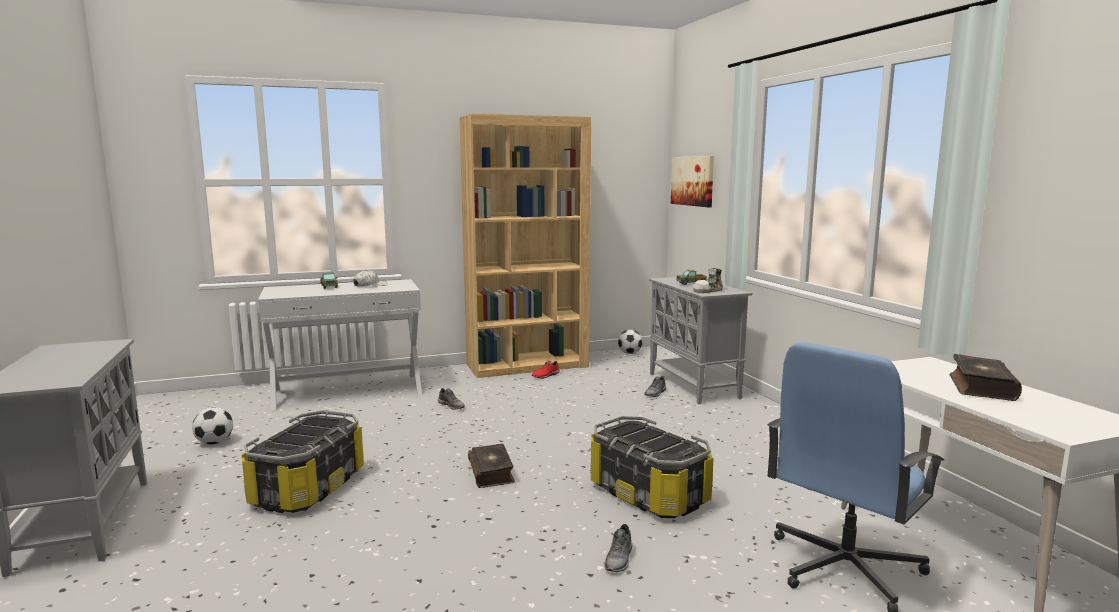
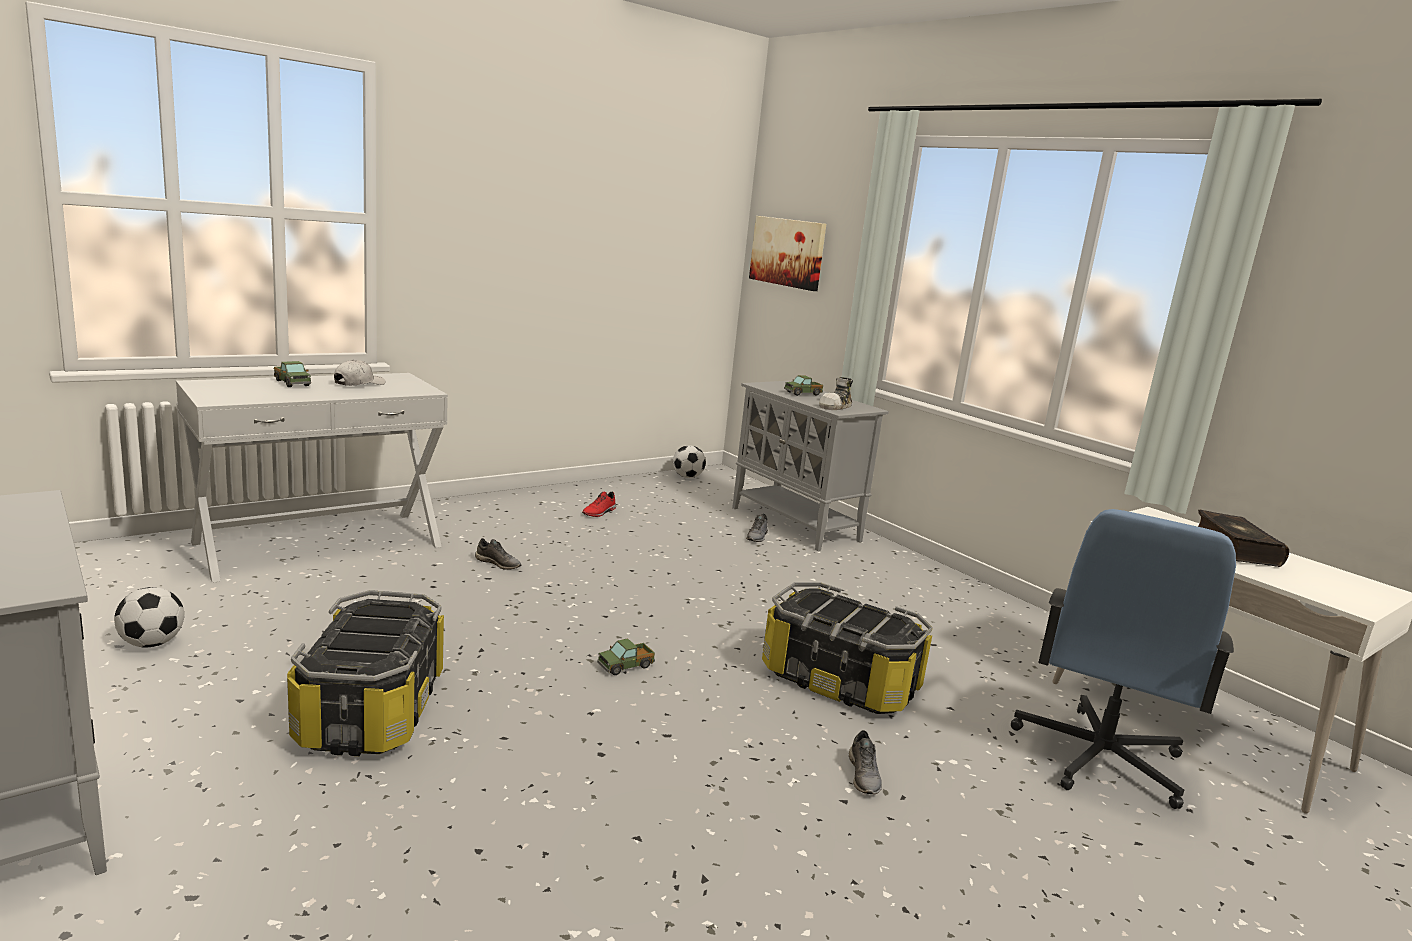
camera: 20 degrees left, 5 degrees up
(492, 473) = (625, 666): book -> toy truck
(527, 365) = (564, 497): brown bookcase -> none

